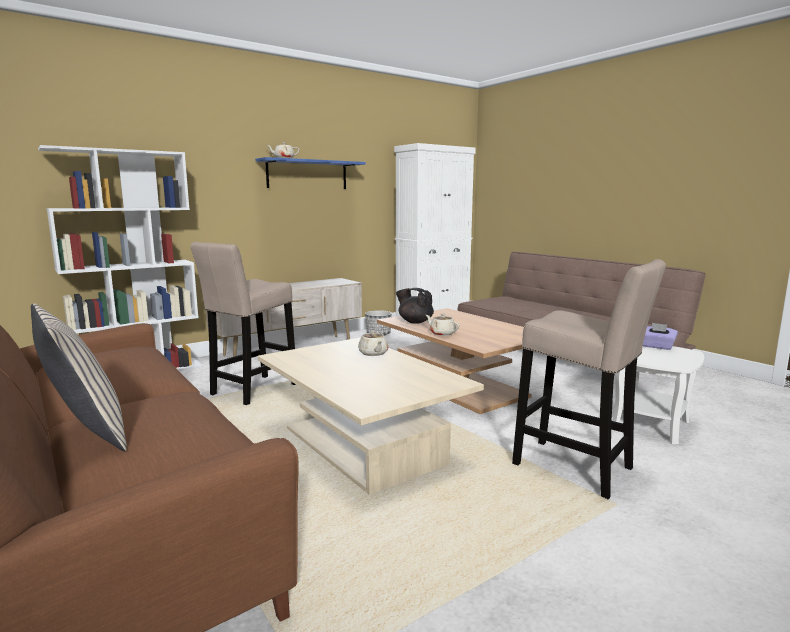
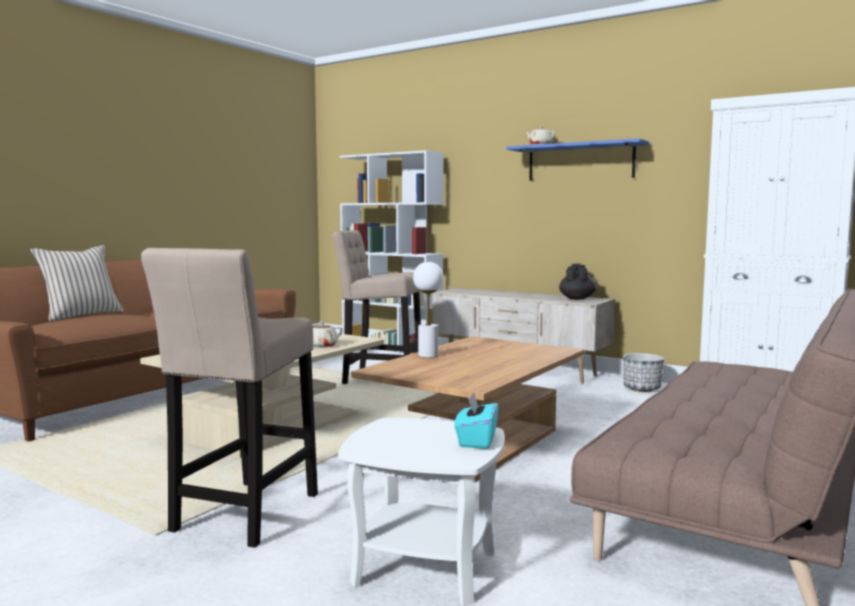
camera: 70 degrees right, 5 degrees down
(415, 322) = (476, 345): black teapot -> black teapot (577, 298)
(442, 333) = (428, 355): beige teapot -> white table lamp
(657, 346) = (476, 440): purple tissue box -> turquoise tissue box

